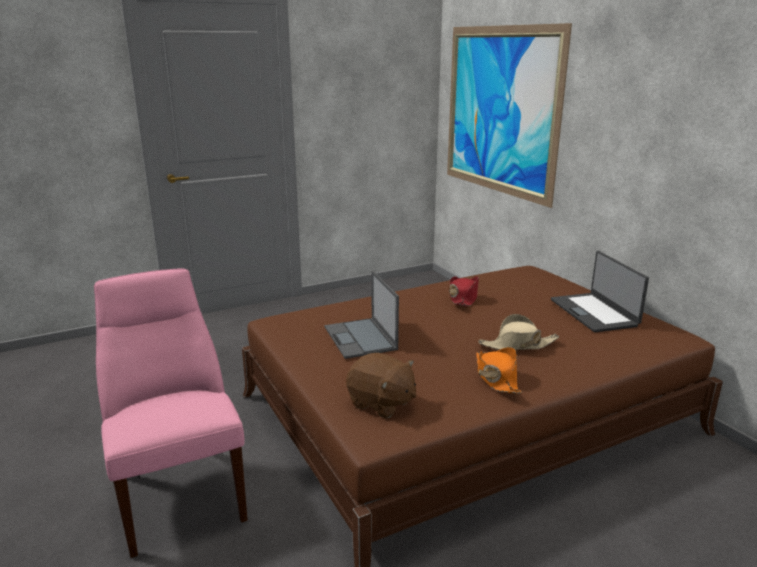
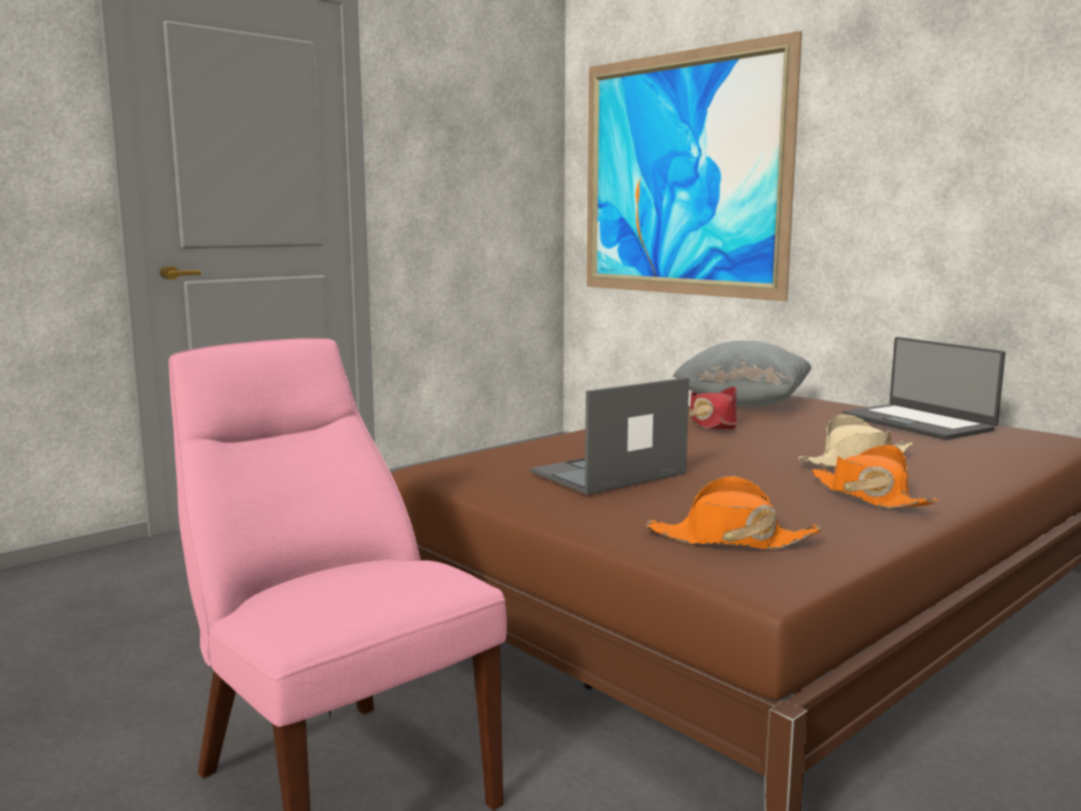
camera: 15 degrees left, 10 degrees down
(361, 338) = (607, 473): laptop -> laptop turned 90 degrees clockwise
(381, 403) = (730, 540): brown plush toy -> orange hat
(503, 278) = (743, 404): none -> grey pillow

